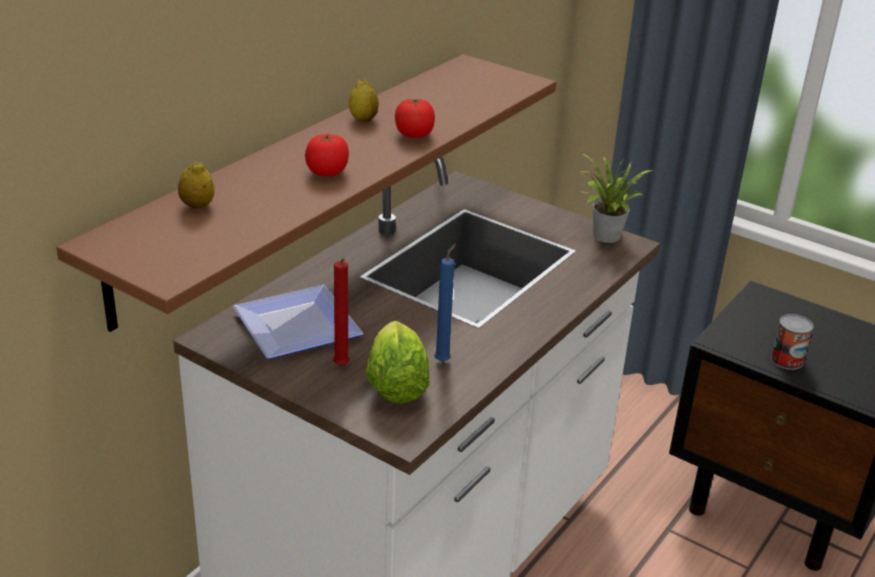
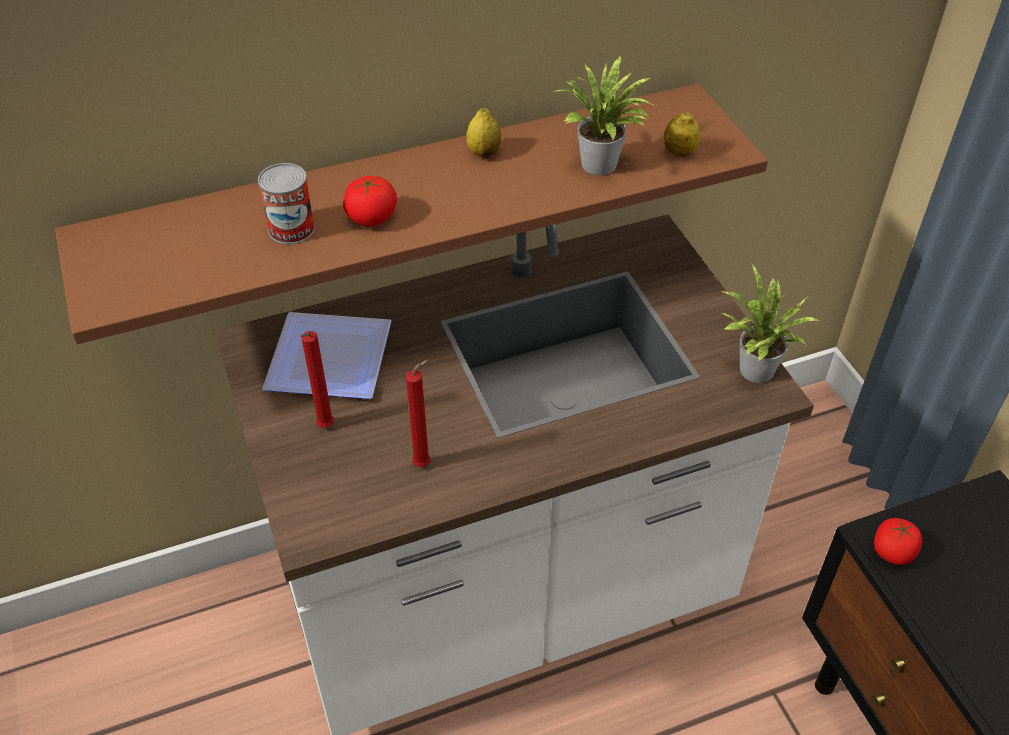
camera: 35 degrees right, 15 degrees up
(197, 206) = (211, 221): lemon -> lemon (679, 153)
(396, 382) = (356, 469): lettuce -> none
(414, 135) = (514, 194): tomato -> tomato (892, 552)
(443, 360) = (425, 463): blue candle -> red candle
(456, 108) = (602, 167): none -> potted plant
(787, 360) = (942, 602): can -> can (291, 229)

